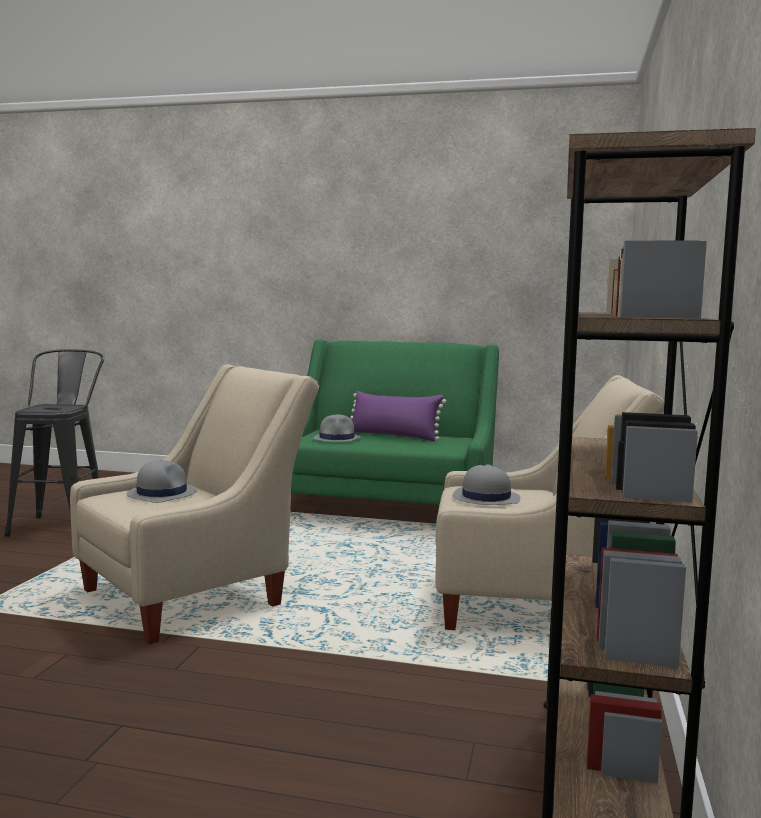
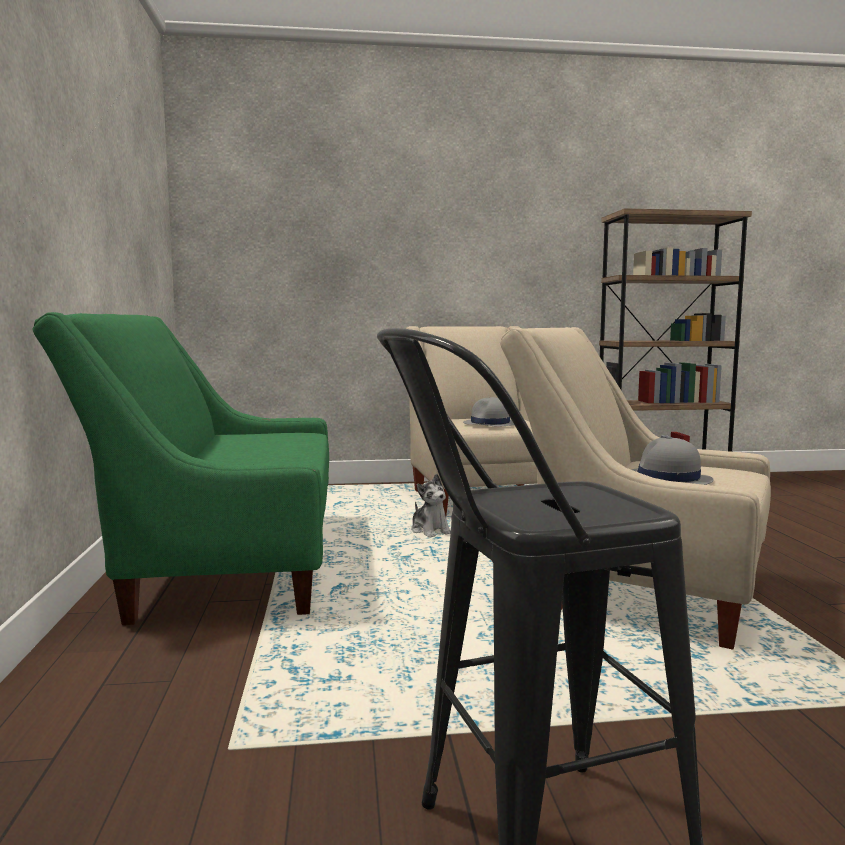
camera: 110 degrees left, 0 degrees up
(337, 439) = (269, 462): grey hat -> none
(393, 436) = (227, 449): purple pillow -> none
(410, 562) = (430, 531): none -> plush toy

